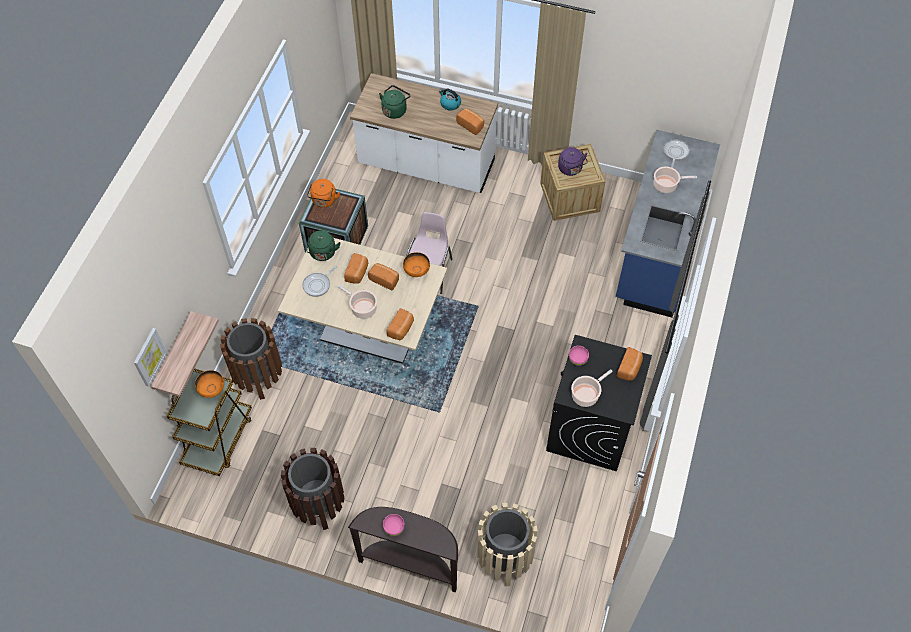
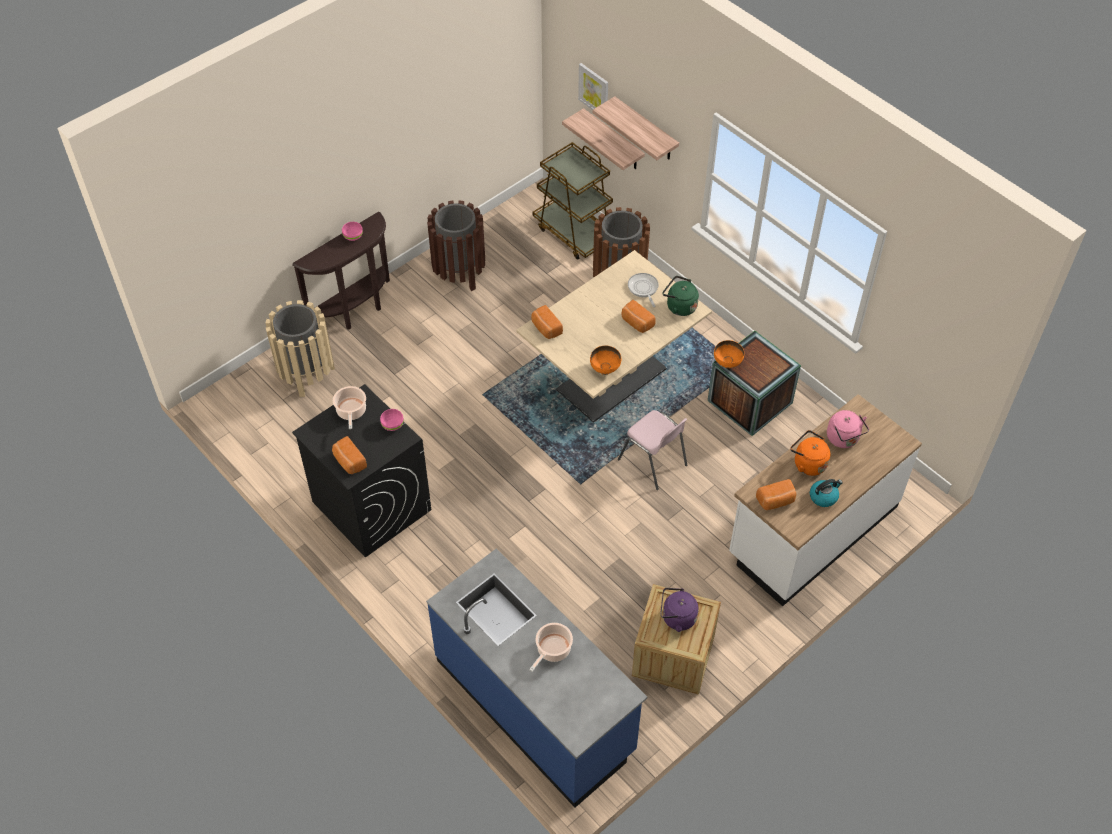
camera: 120 degrees right, 5 degrees down
(183, 295) = (645, 130): none -> shelf
(212, 390) = (578, 179): orange bowl -> orange bowl (727, 363)
(324, 201) = (772, 361): orange kettle -> orange kettle (807, 463)
(362, 308) = (591, 310): cooking pot -> none
(385, 279) = (613, 340): bread -> none
(395, 110) = (844, 439): green kettle -> pink kettle
(675, 153) = (595, 693): frying pan -> none

